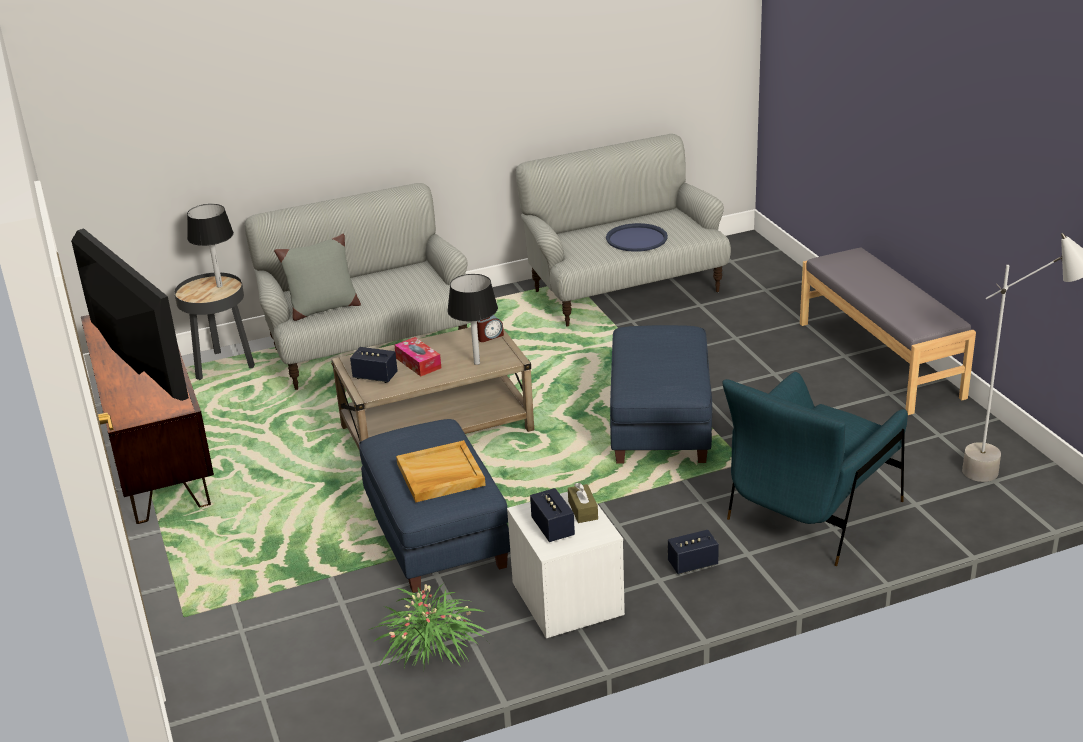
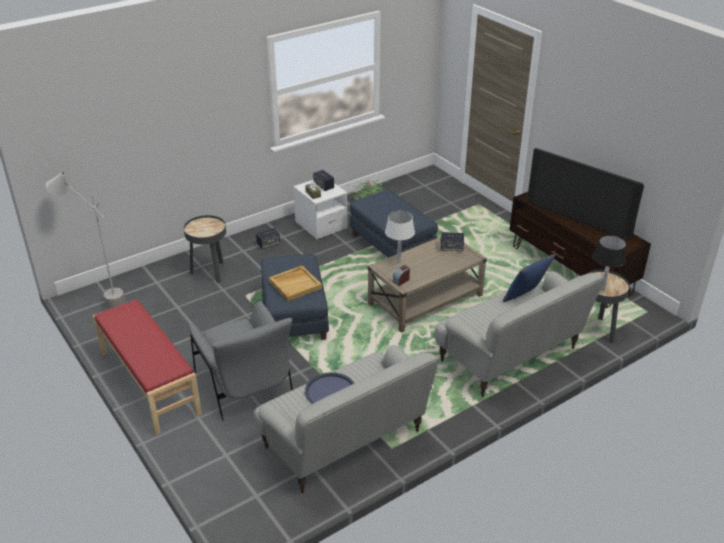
camera: 165 degrees right, 5 degrees up
(322, 309) = (525, 296): grey pillow -> blue pillow
(418, 363) = (433, 259): tissue box -> none
(440, 475) = (385, 205): beige tray -> beige tray (295, 284)
(476, 363) = (399, 262): black table lamp -> white table lamp
(744, 346) = (244, 385): none -> grey armchair
(811, 513) = (210, 272): blue armchair -> black side table
(880, 359) = (148, 383): grey bench -> red bench

